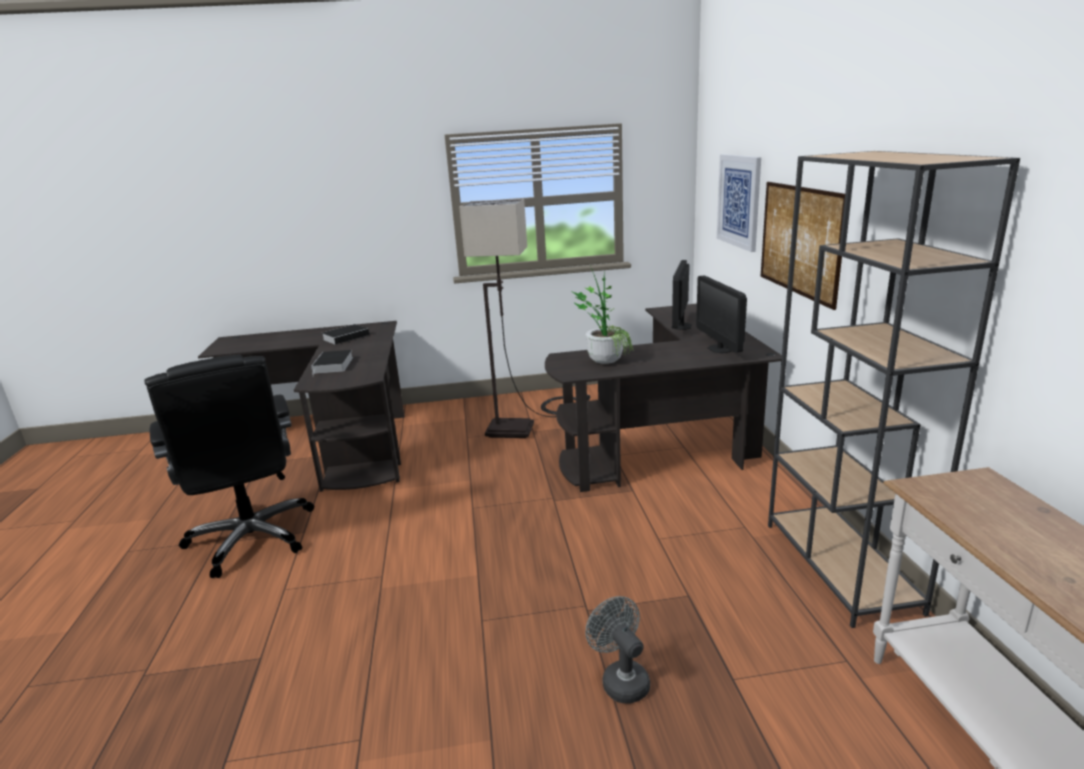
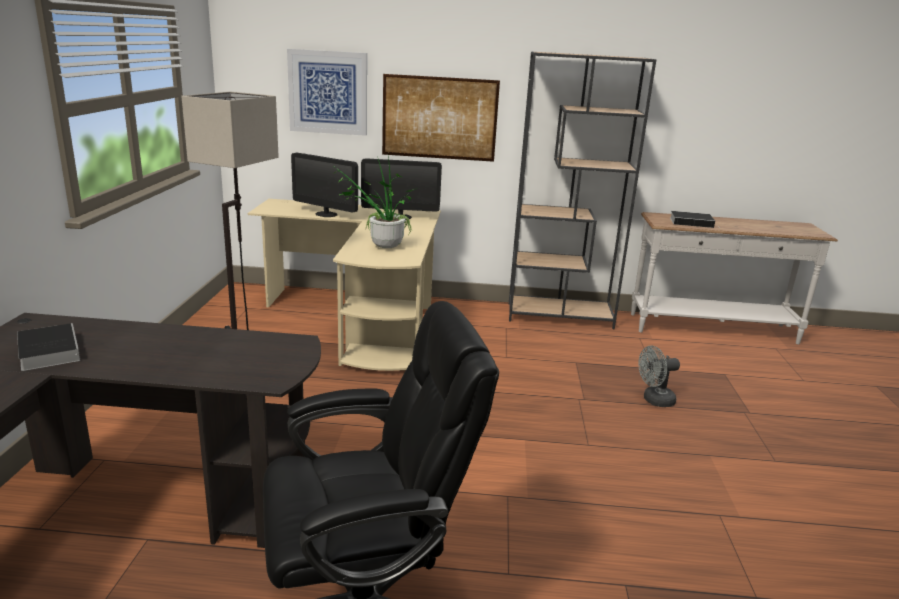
camera: 80 degrees left, 0 degrees up
(333, 365) = (203, 363): book -> book (692, 222)
(671, 443) = (363, 320): black desk -> beige desk

